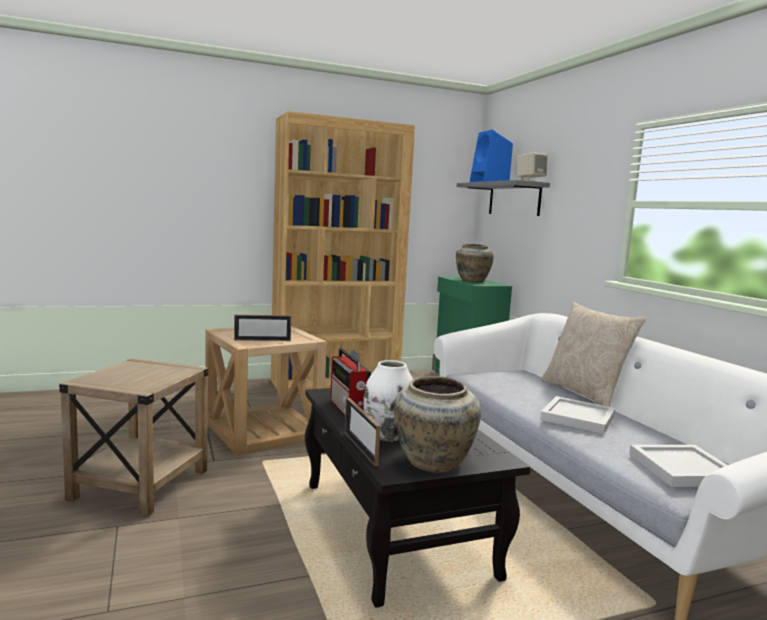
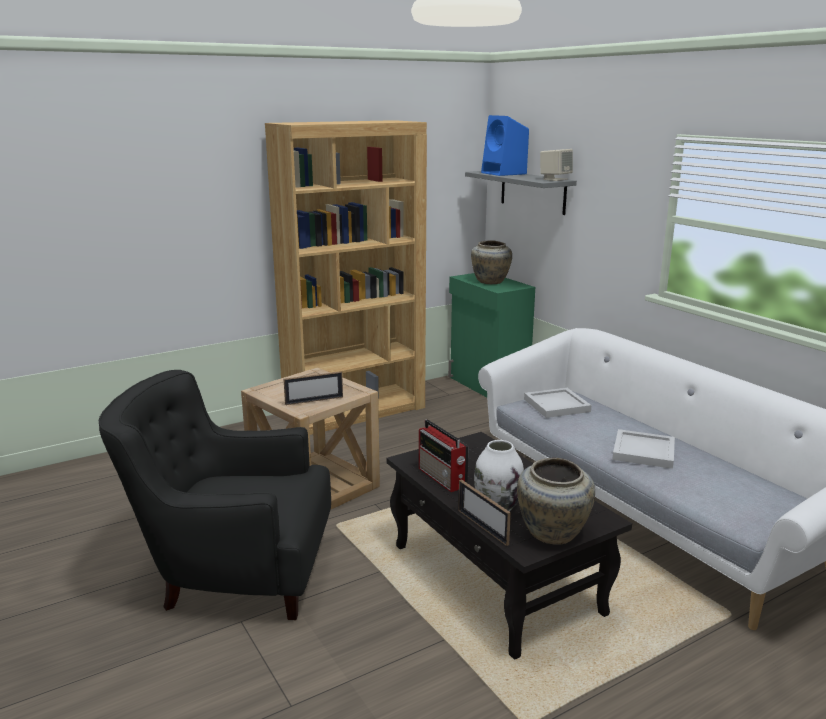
camera: 10 degrees left, 10 degrees up
(141, 485) = (232, 572): beige side table -> black armchair
(584, 393) = (637, 416): beige pillow -> none
(682, 470) = (747, 501): white tray -> white tray (556, 405)

